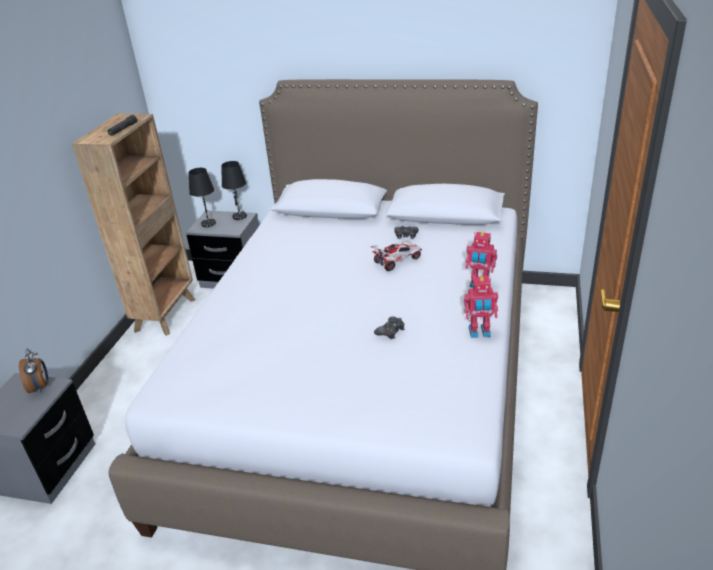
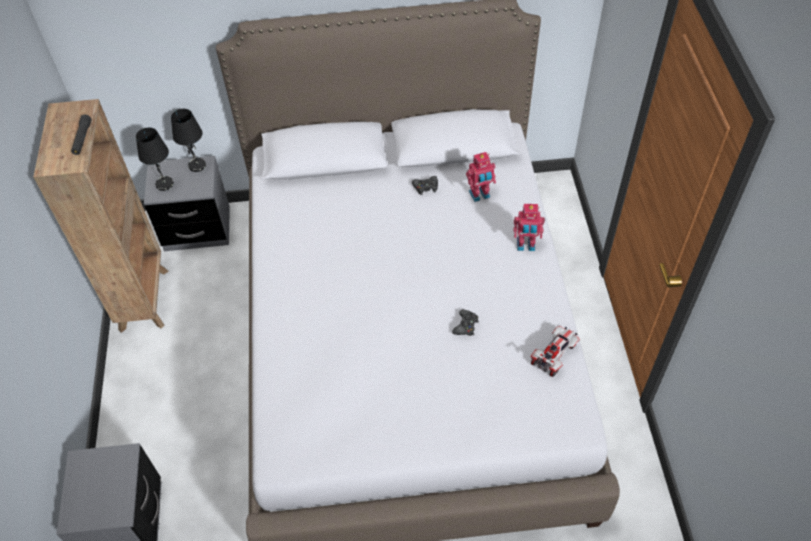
camera: 20 degrees left, 20 degrees up
(40, 387) = (110, 461): alarm clock -> none
(397, 261) = (432, 228): toy car -> toy car (554, 355)
(479, 333) = (548, 309): toy robot -> toy robot (480, 195)

